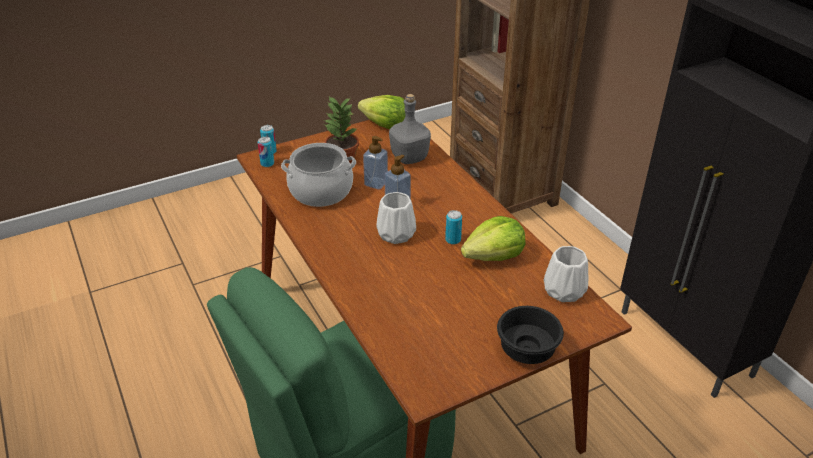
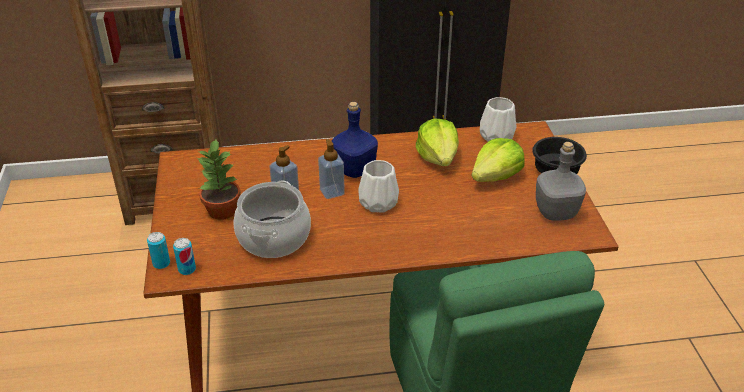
camera: 70 degrees left, 0 degrees up
(385, 125) = (179, 167): lettuce -> lettuce (496, 176)
(410, 158) = (257, 166): grey bottle -> grey bottle (556, 212)
(439, 209) = (355, 169): none -> blue bottle
(453, 240) = (404, 173): can -> none

